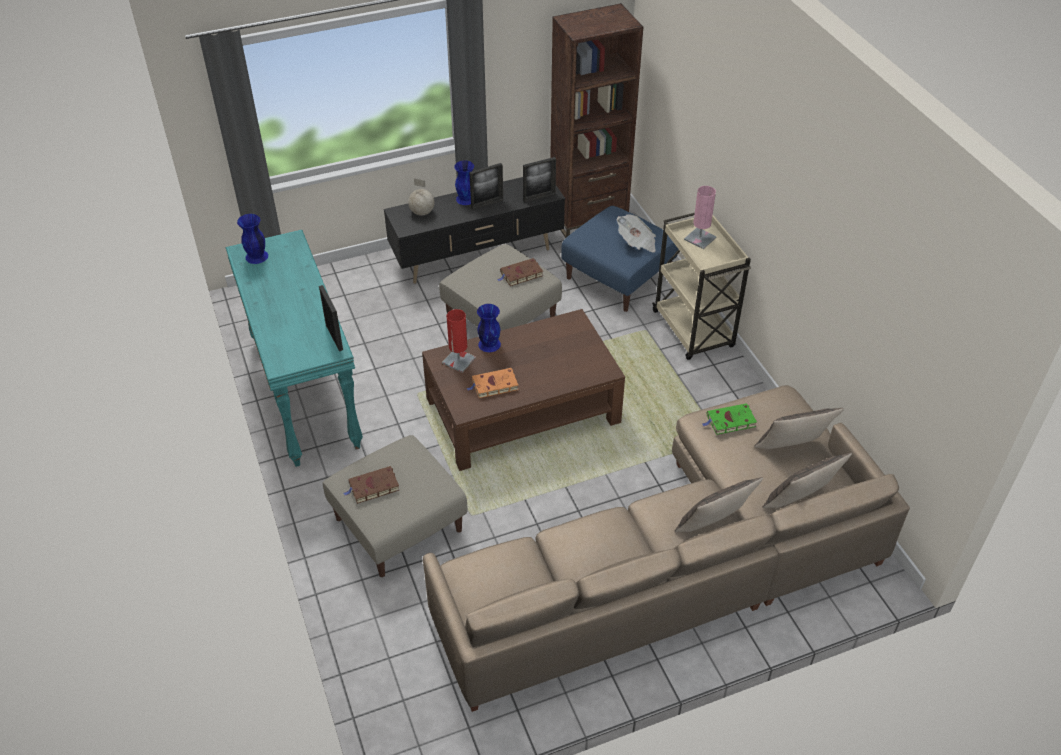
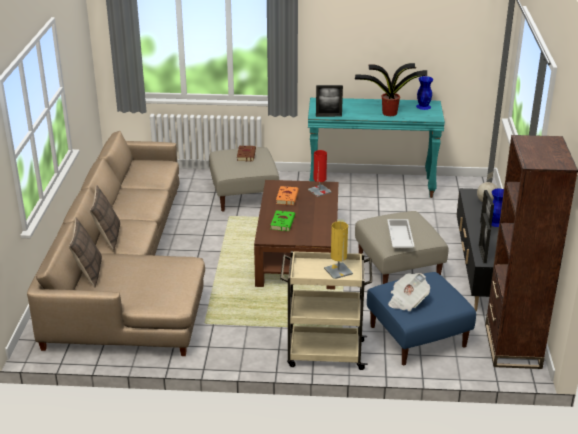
camera: 115 degrees right, 15 degrees down
(295, 282) = (388, 113): none -> potted plant
(489, 344) = (326, 204): blue vase -> none
(520, 274) = (399, 238): brown book -> white tray
(700, 238) = (338, 271): pink table lamp -> yellow table lamp
(729, 421) = (176, 269): green book -> green book (282, 222)
(791, 449) = (128, 285): pillow -> none

